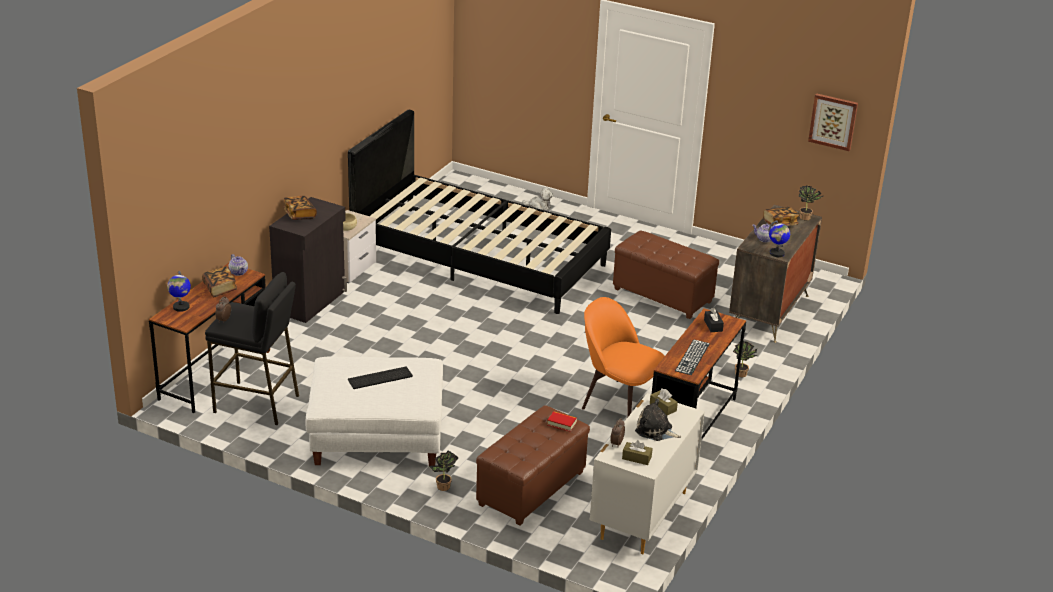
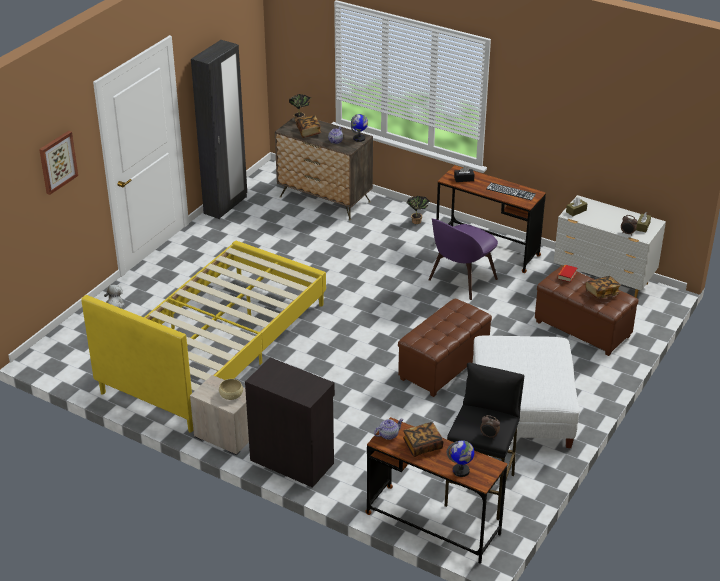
camera: 85 degrees left, 5 degrees up
(299, 214) = (286, 387): book -> book (602, 293)
(380, 378) = (520, 365): keyboard -> none
(444, 488) = (589, 374): potted plant -> none
(478, 258) = (216, 347): black bed -> yellow bed
(619, 403) = (461, 281): orange chair -> purple chair
(655, 431) = (607, 216): plush toy -> none
(663, 296) = (296, 247): brown ottoman -> brown ottoman (443, 366)
(734, 253) = (226, 205): none -> black wardrobe
(833, 121) = (247, 50): picture -> picture (57, 162)

